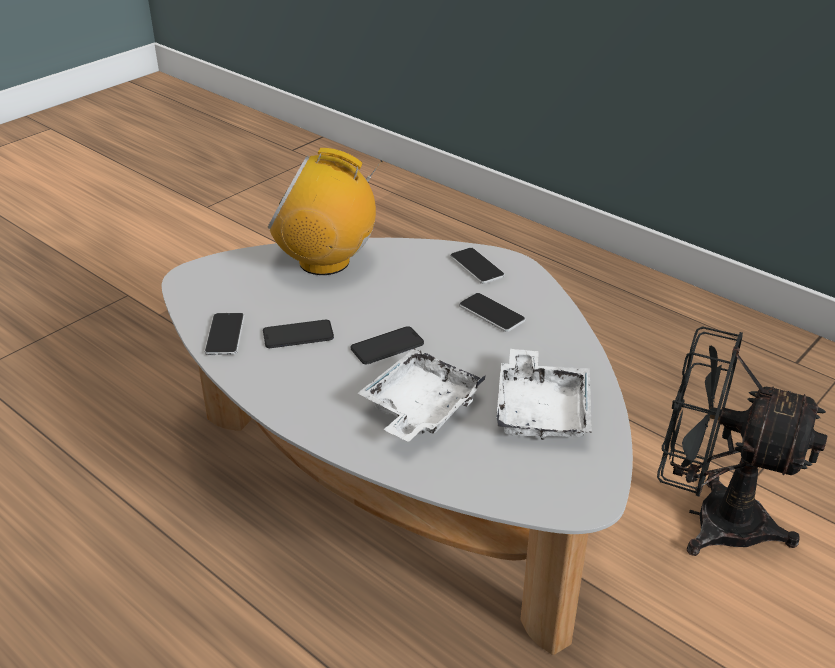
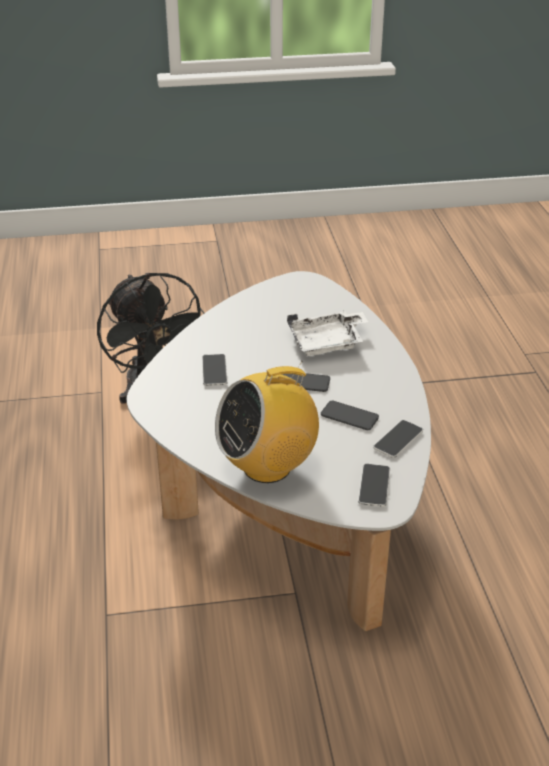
camera: 140 degrees left, 0 degrees up
(325, 261) = (267, 466): radio -> radio turned 105 degrees clockwise
(476, 267) = (172, 405): phone -> phone (374, 486)
(541, 410) = (268, 315): white tray -> none

